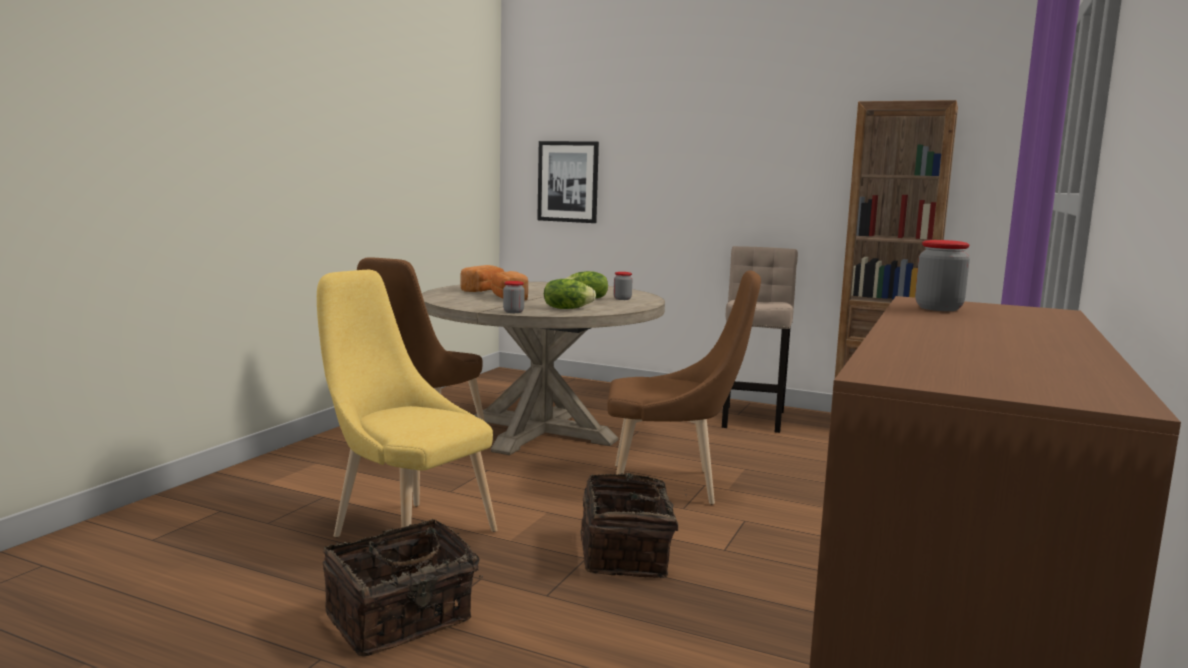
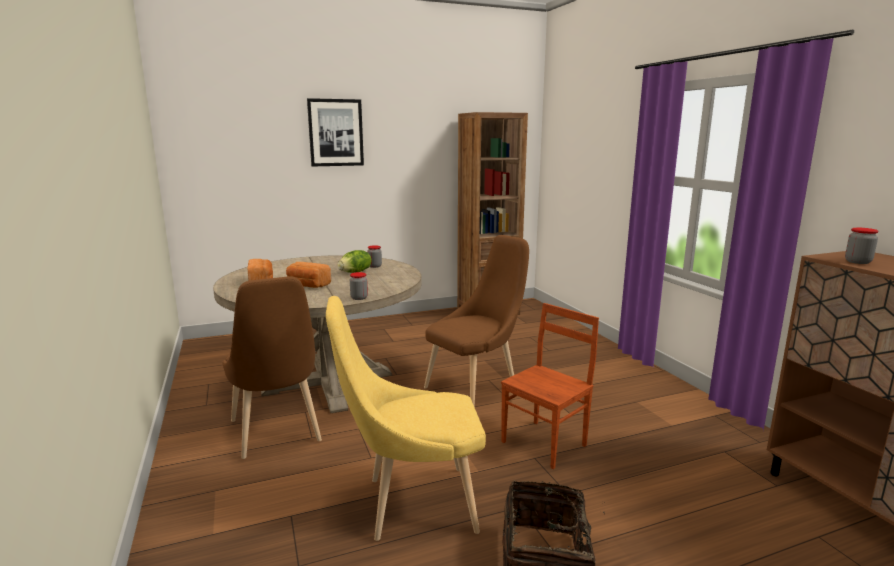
camera: 45 degrees left, 5 degrees up
(567, 308) = (378, 284): lettuce -> none
(568, 181) = (234, 172): picture -> picture (336, 132)
(627, 554) = (545, 443): basket -> brown chair
(752, 417) = (423, 324): beige stool -> none

